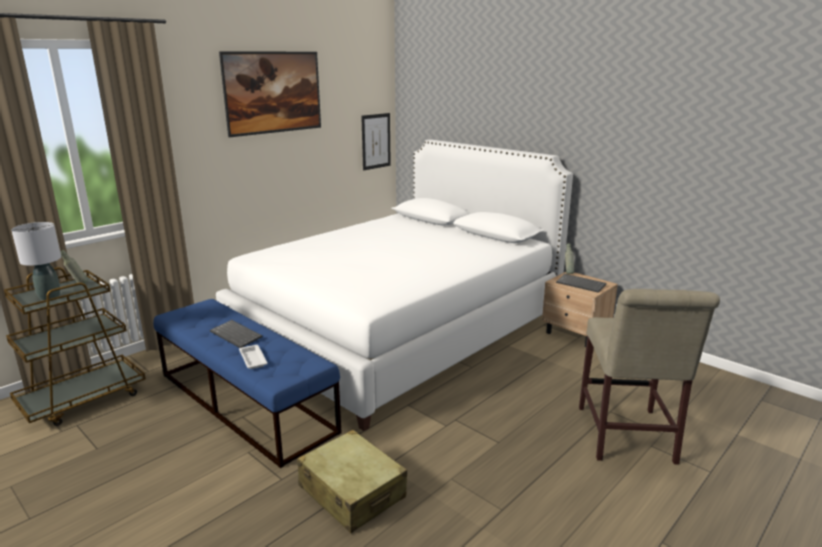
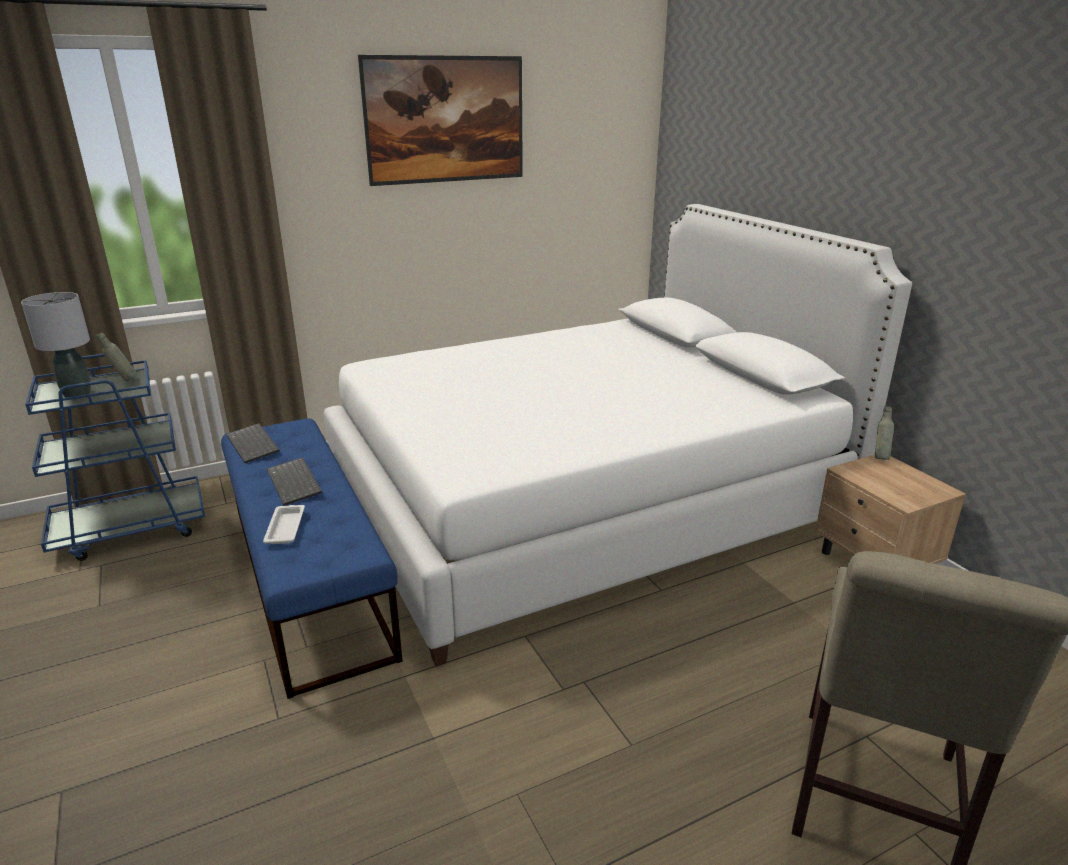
camera: 20 degrees right, 5 degrees up
(83, 399) = (131, 528): brown cart -> blue cart
(352, 492) = (357, 771): beige suitcase -> none
(376, 141) = (618, 202): picture -> none
(581, 284) = (893, 483): keyboard -> keyboard (254, 445)

